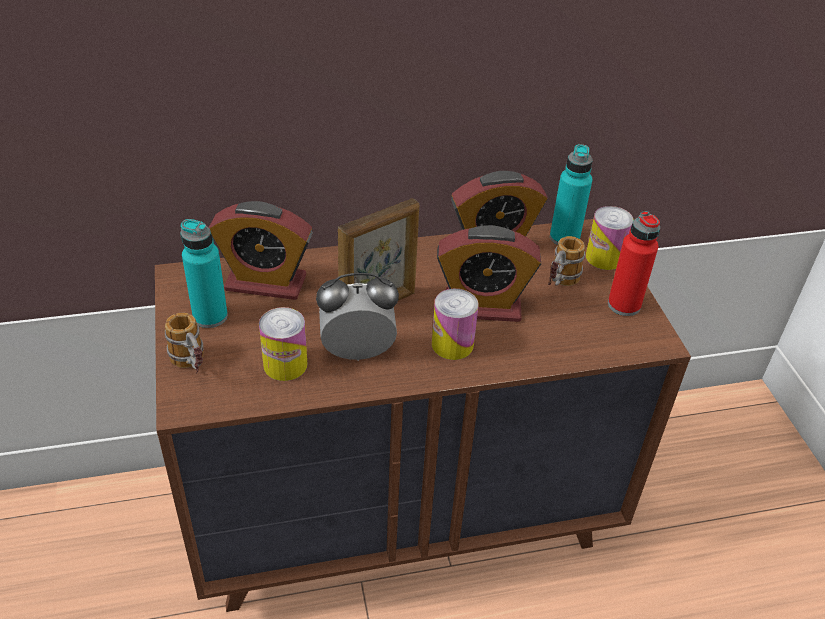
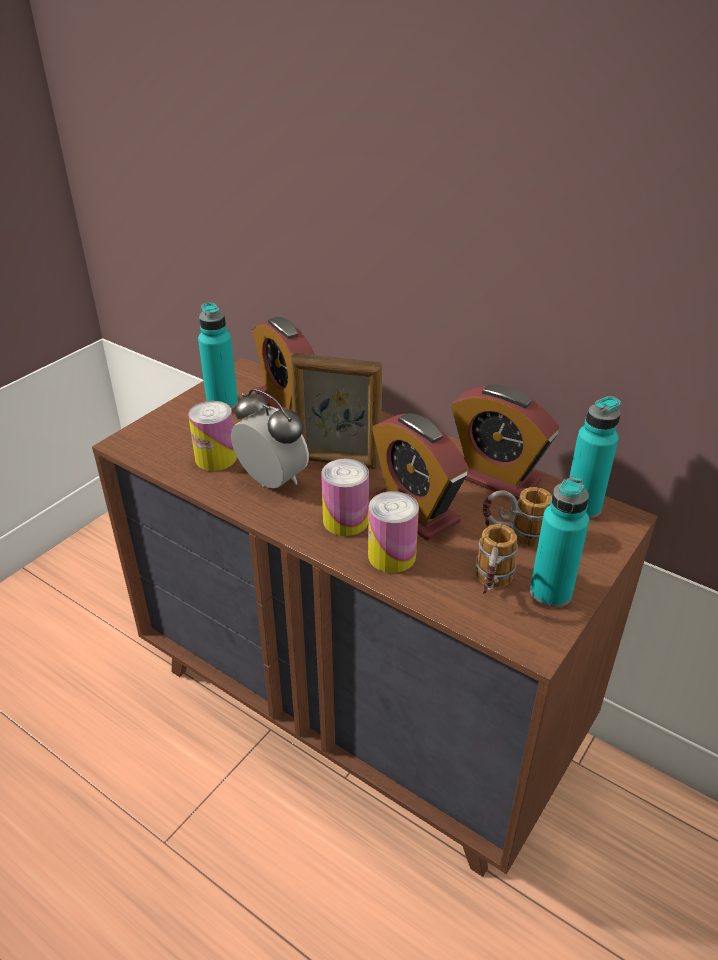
camera: 50 degrees right, 5 degrees down
(192, 366) = (166, 425): mug -> mug (491, 587)
(604, 257) = (597, 545): can -> can (392, 556)
(624, 305) = (550, 593): red bottle -> turquoise bottle

